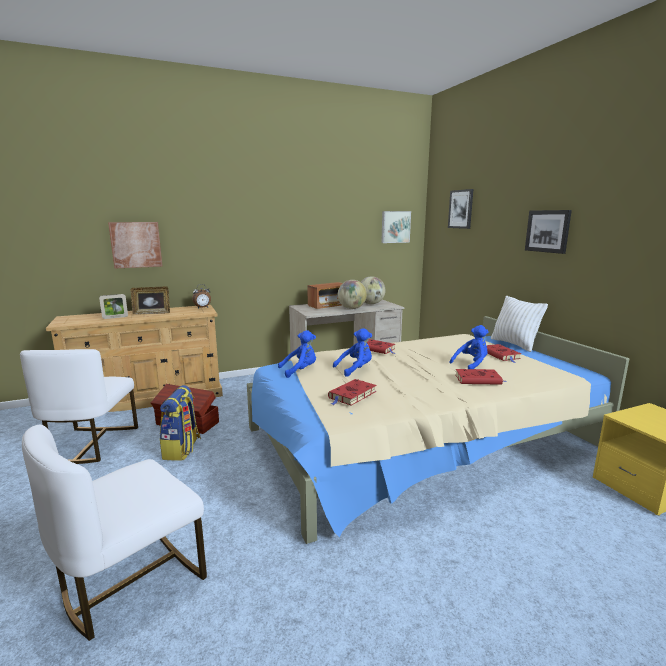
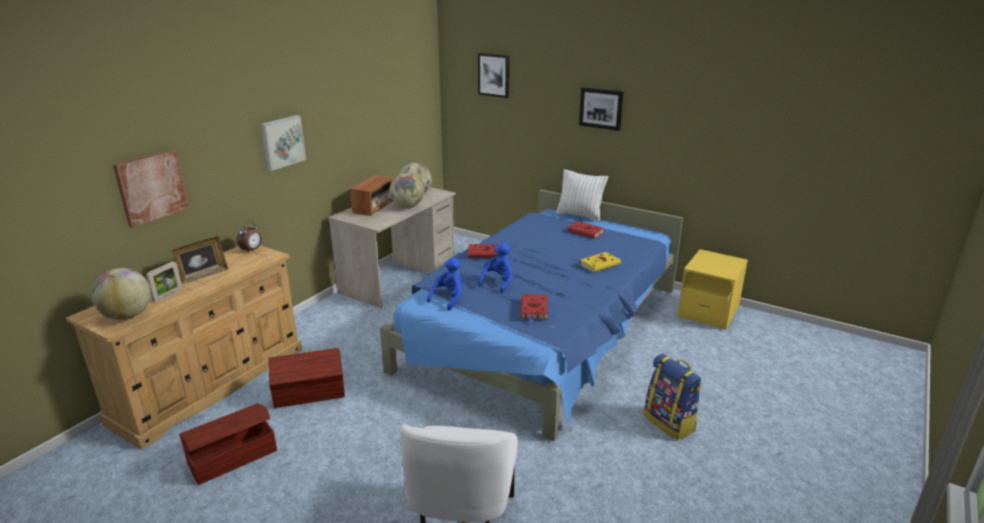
camera: 35 degrees left, 10 degrees up
(77, 321) = (128, 316): none -> globe
(91, 444) = (231, 457): white chair -> brown storage box
(182, 449) = (346, 419): backpack -> backpack (670, 423)
(395, 227) = (415, 95): picture -> picture (282, 142)
(418, 439) = (543, 329): beige bed -> blue bed
(471, 365) = (578, 250): blue plush toy -> none
(479, 380) = (600, 264): red book -> yellow book

